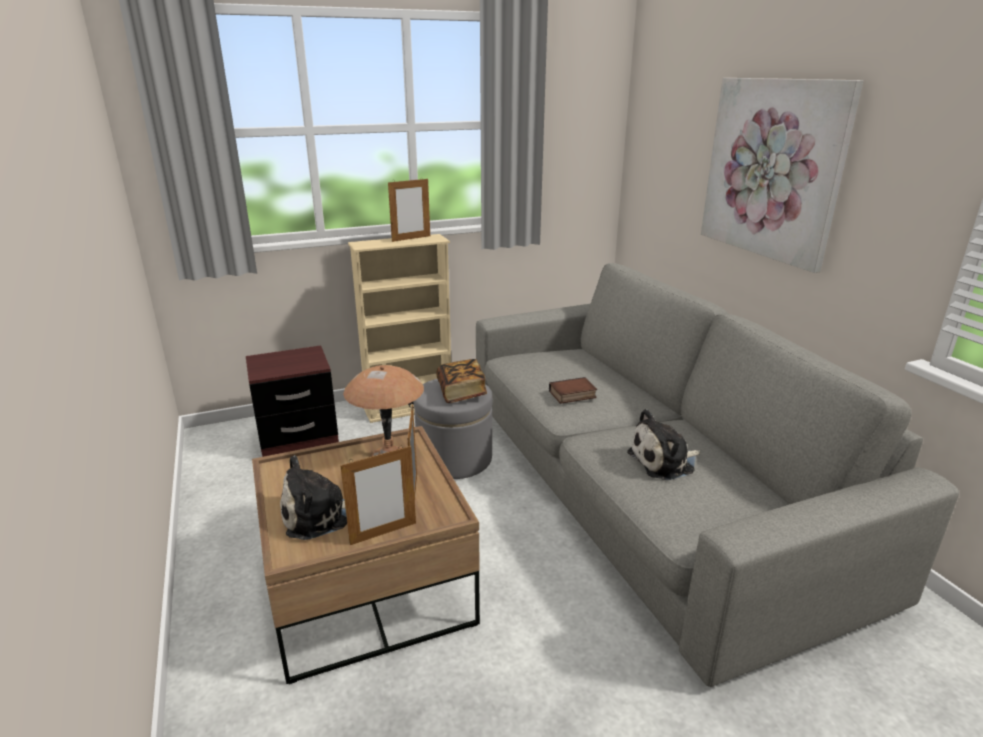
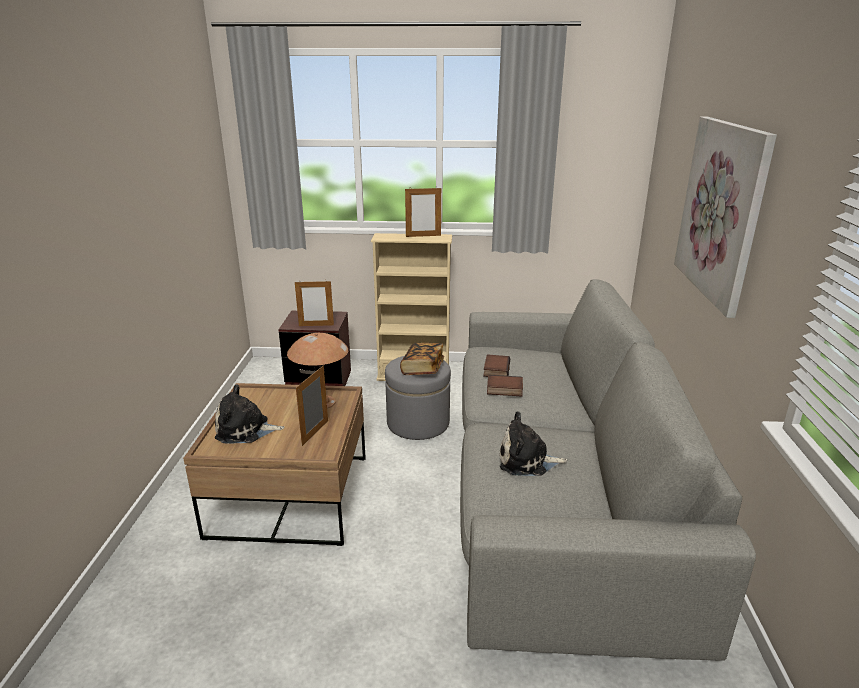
camera: 25 degrees right, 0 degrees up
(383, 533) = (272, 453): picture frame -> picture frame (316, 325)
(544, 376) = (495, 369): none -> book

